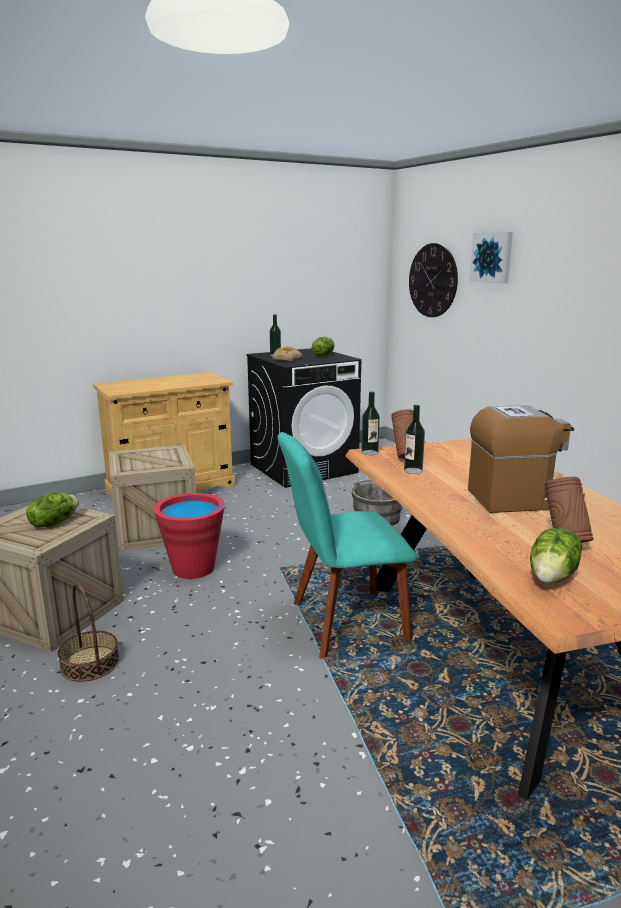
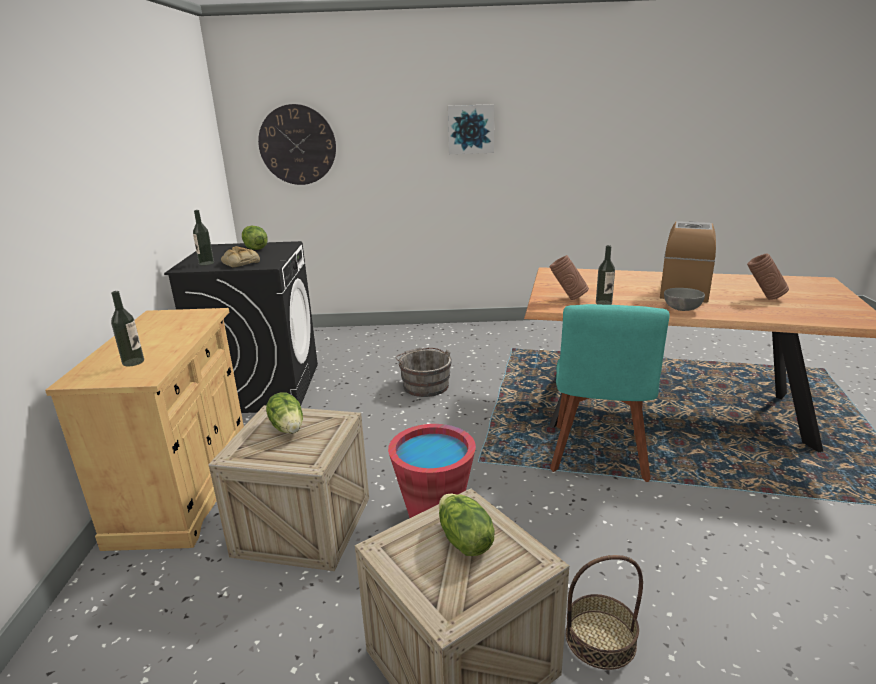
camera: 60 degrees left, 5 degrees up
(369, 452) = (544, 306): bottle -> bottle (133, 362)
(442, 502) = (681, 309): none -> grey bowl
(492, 257) = (379, 115): picture -> picture (470, 129)
(553, 577) = (818, 312): lettuce -> lettuce (288, 427)

